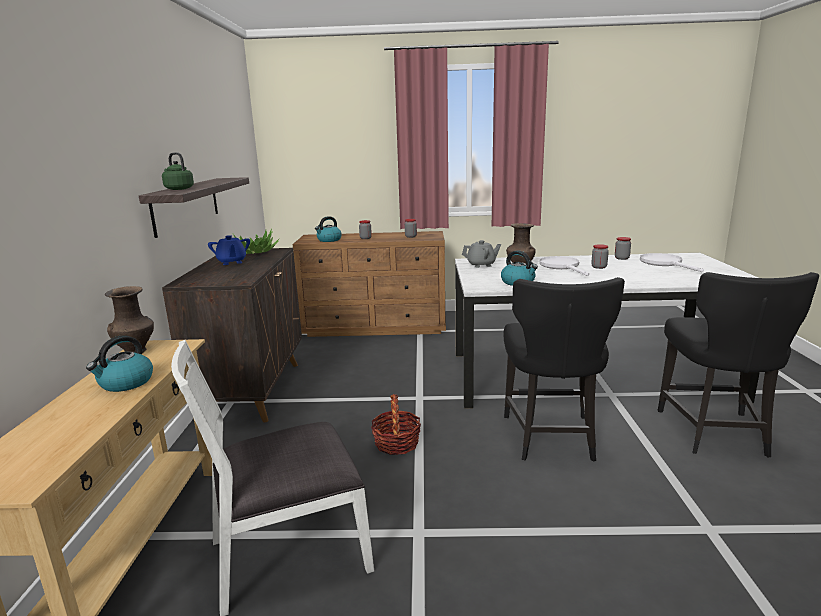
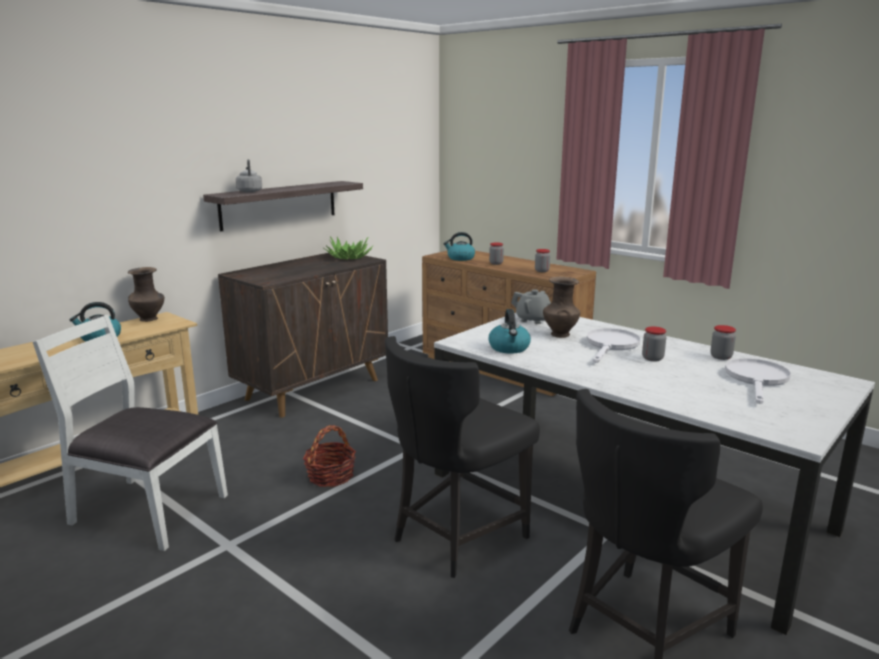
camera: 40 degrees right, 0 degrees up
(178, 189) = (249, 191): green kettle -> grey kettle
(231, 262) = (308, 263): blue teapot -> none

